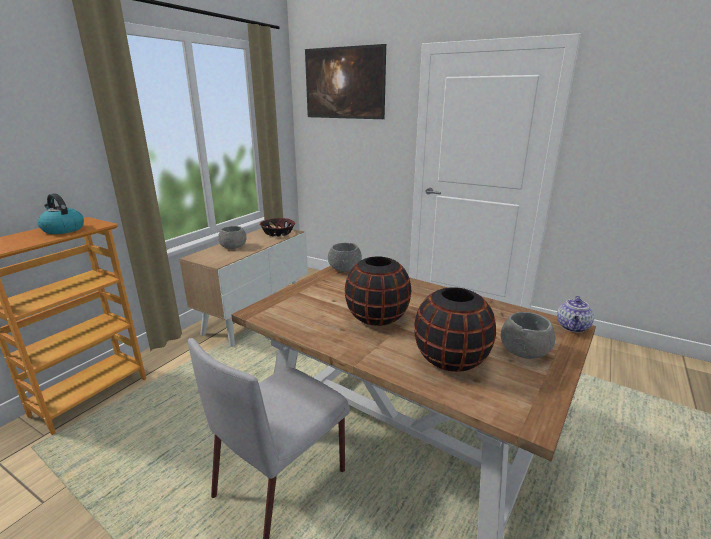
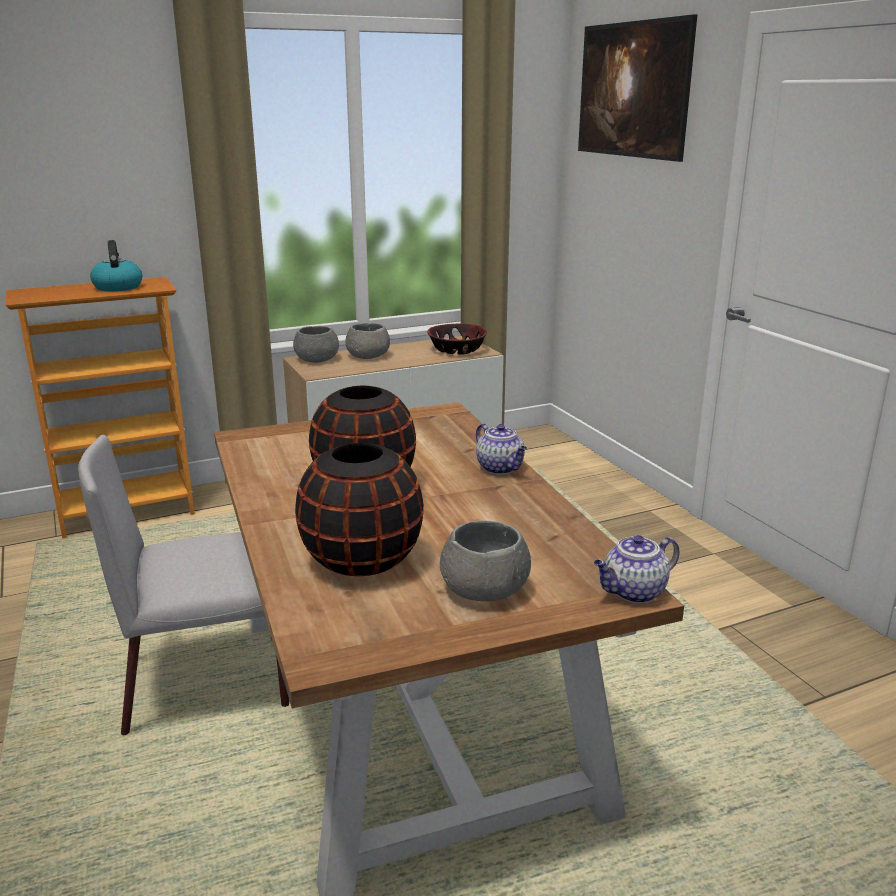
camera: 35 degrees right, 0 degrees up
(345, 268) = (440, 414): grey bowl -> grey bowl (317, 359)
(421, 287) = (501, 468): none -> teapot

